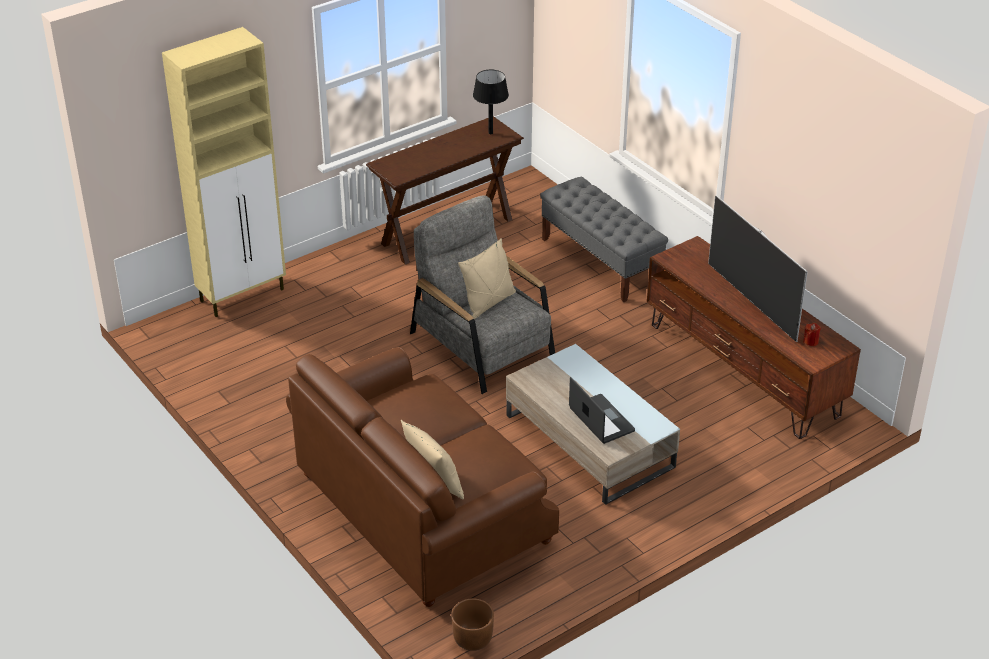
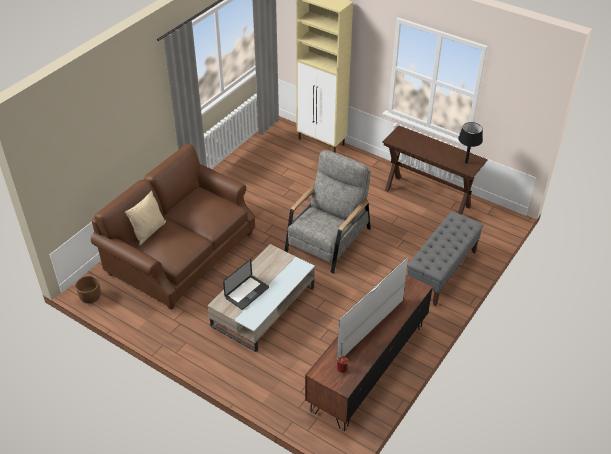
camera: 70 degrees right, 5 degrees up
(488, 303) = (325, 217): beige pillow -> none

